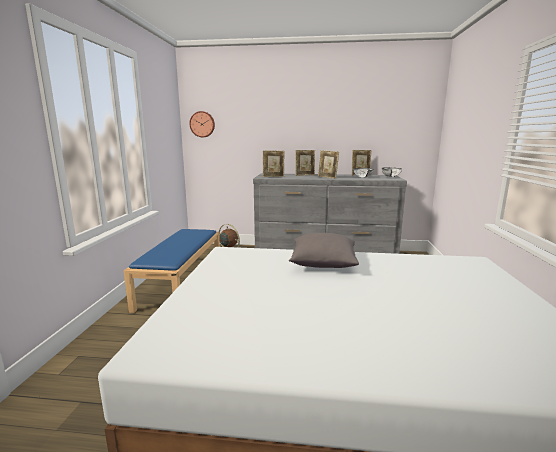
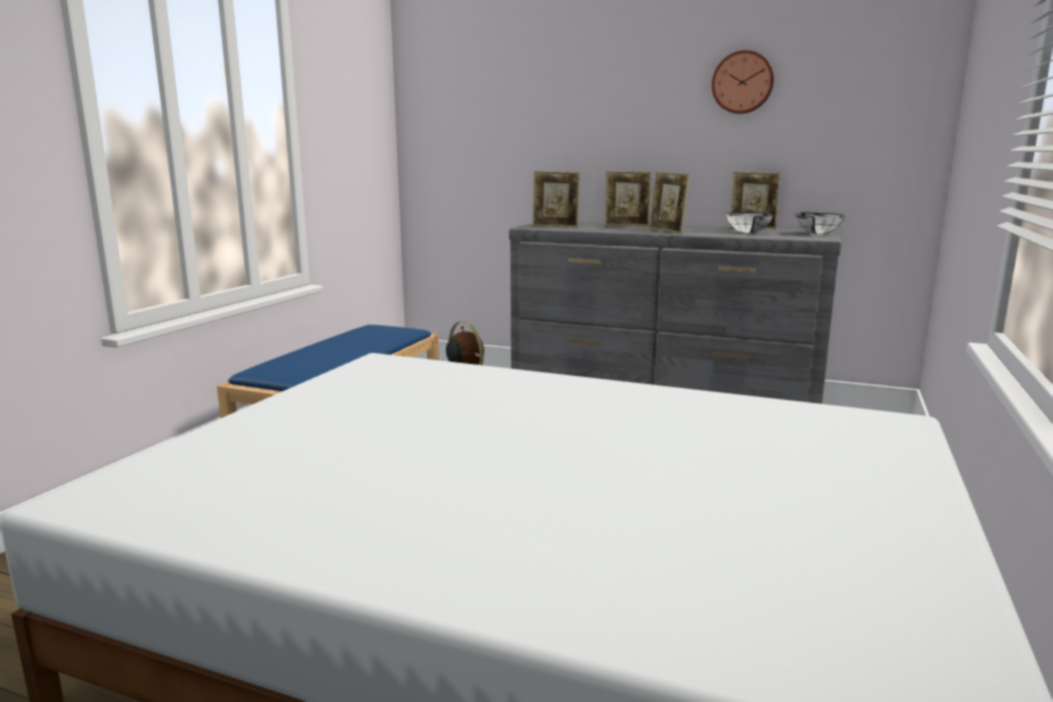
camera: 15 degrees right, 0 degrees up
(202, 124) = (434, 119): wall clock -> wall clock (742, 82)
(323, 263) = (541, 397): grey pillow -> none

